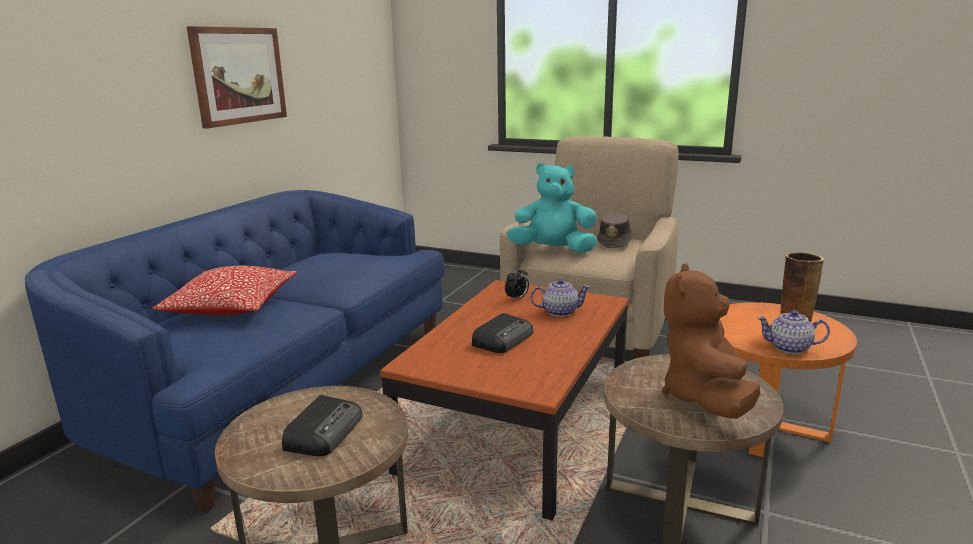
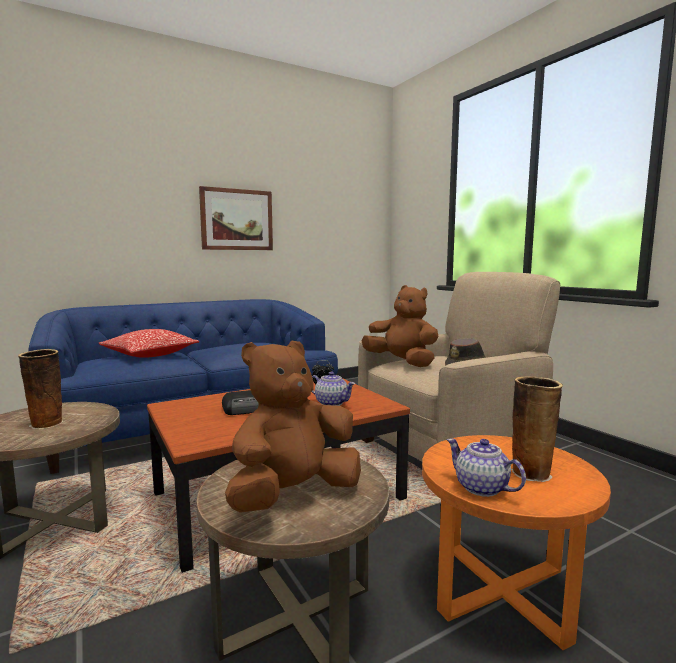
camera: 35 degrees right, 10 degrees down
(324, 431) = (46, 424): radio -> vase
(553, 250) = (402, 362): turquoise plush toy -> brown plush toy

